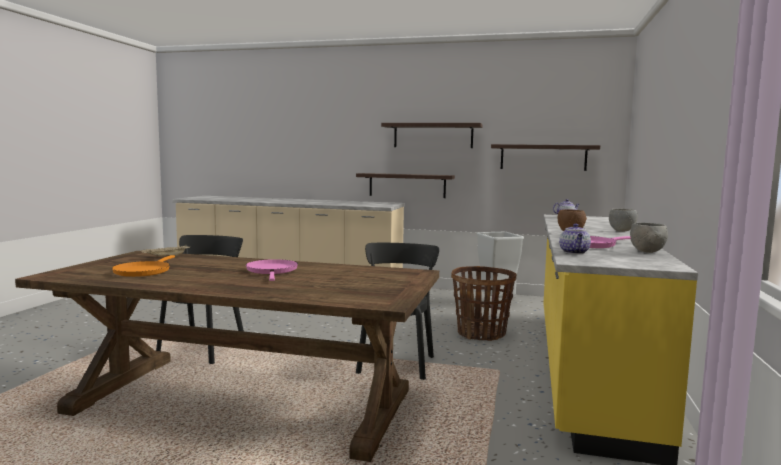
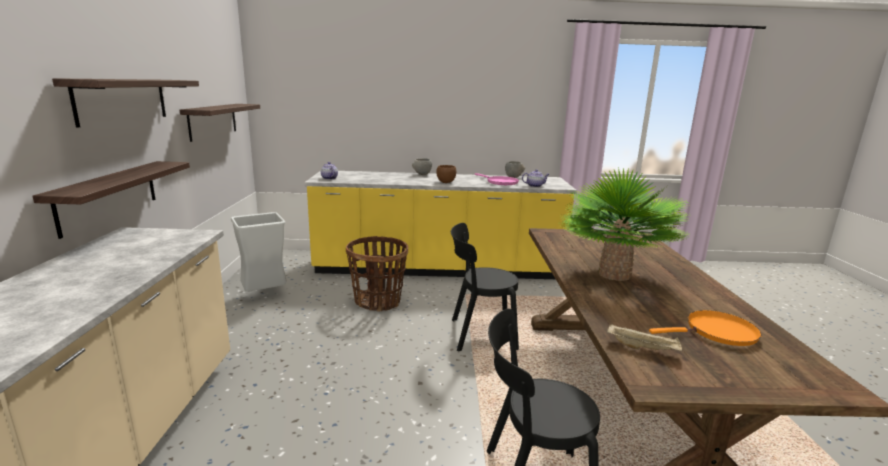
camera: 105 degrees left, 10 degrees up
(272, 271) = (614, 274): pink frying pan -> potted plant

